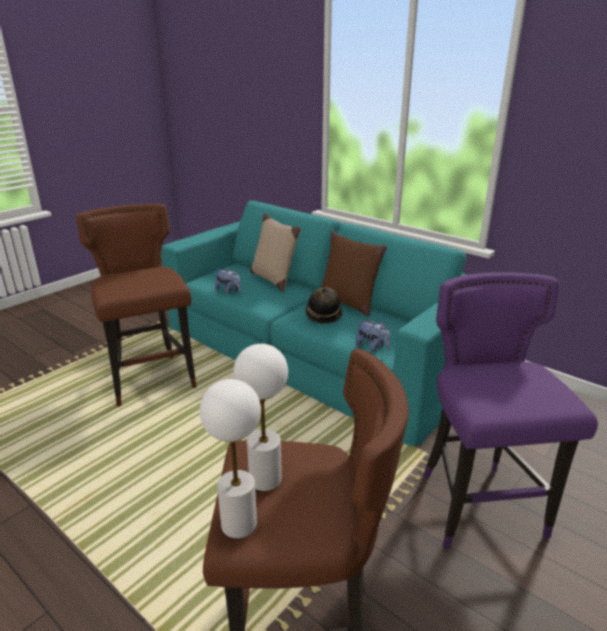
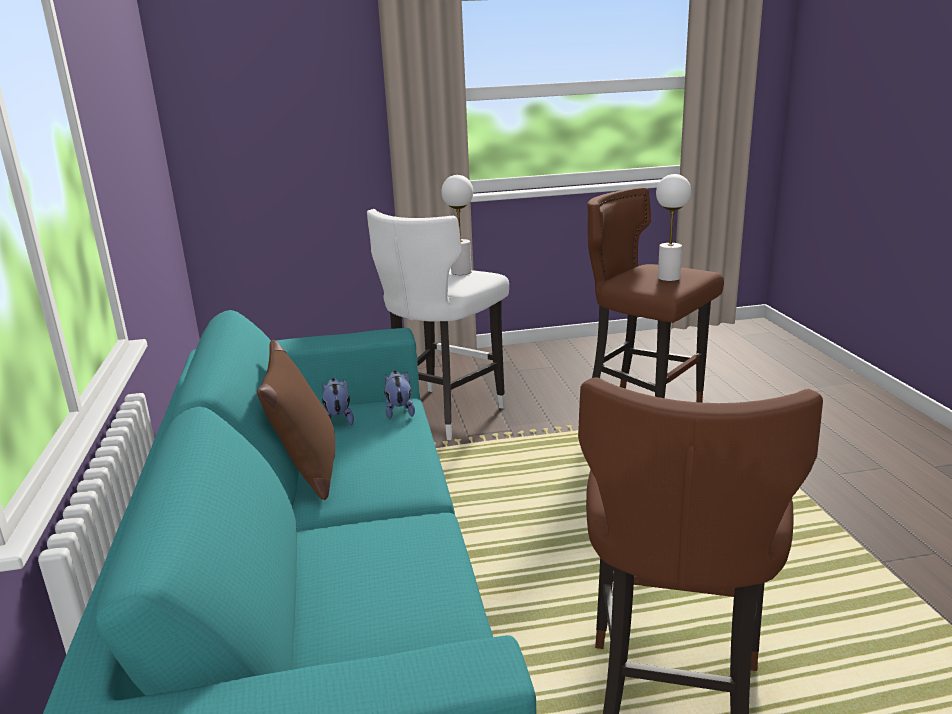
camera: 140 degrees left, 5 degrees down
(229, 291) = (442, 597): plush toy -> plush toy (338, 419)
(239, 523) = (697, 272): white table lamp -> white table lamp (461, 272)
(273, 279) = (317, 585): beige pillow -> none
(323, 315) = (380, 464): hat -> none
(479, 508) = (444, 413): purple stool -> white stool

